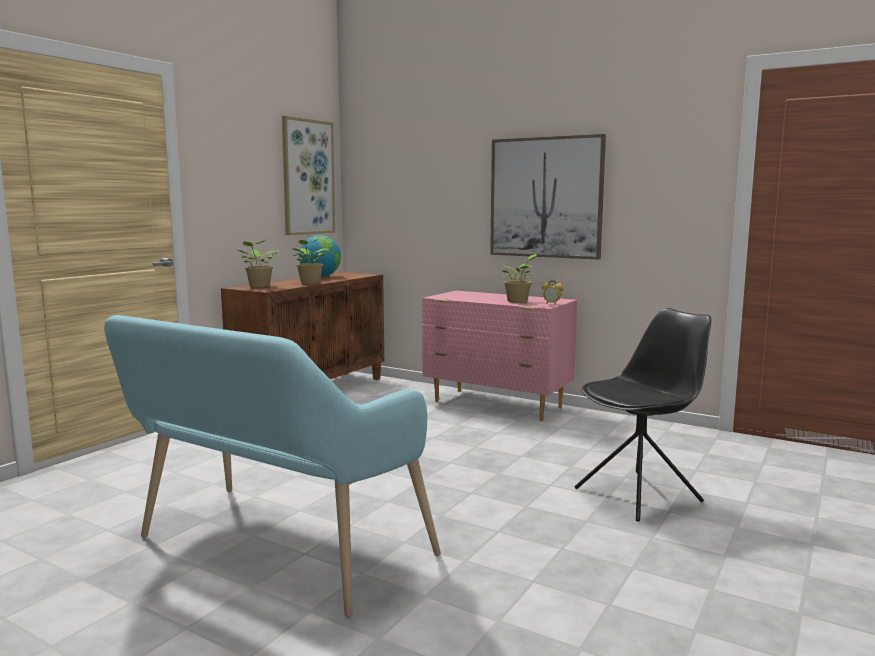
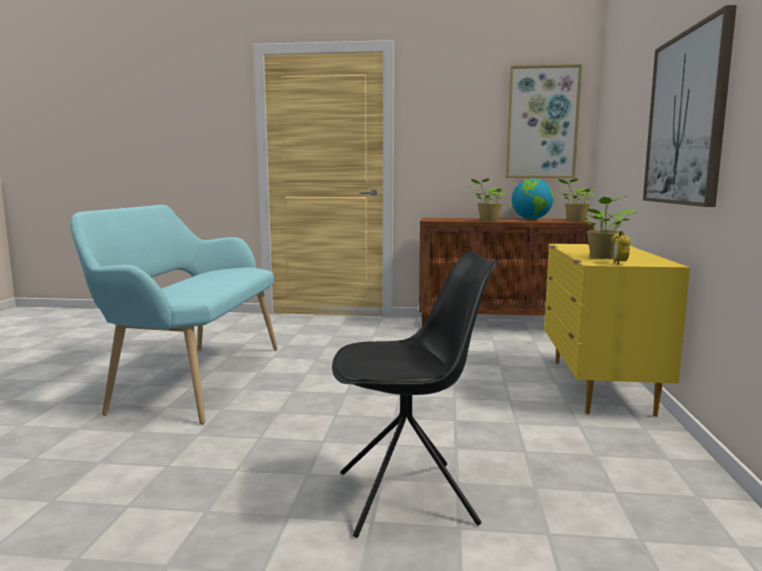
camera: 65 degrees right, 0 degrees up
(259, 286) = (445, 219): potted plant -> potted plant (574, 221)
(498, 405) = (598, 386): pink dresser -> yellow dresser
(639, 494) = (408, 497): black chair -> black chair turned 45 degrees counterclockwise

